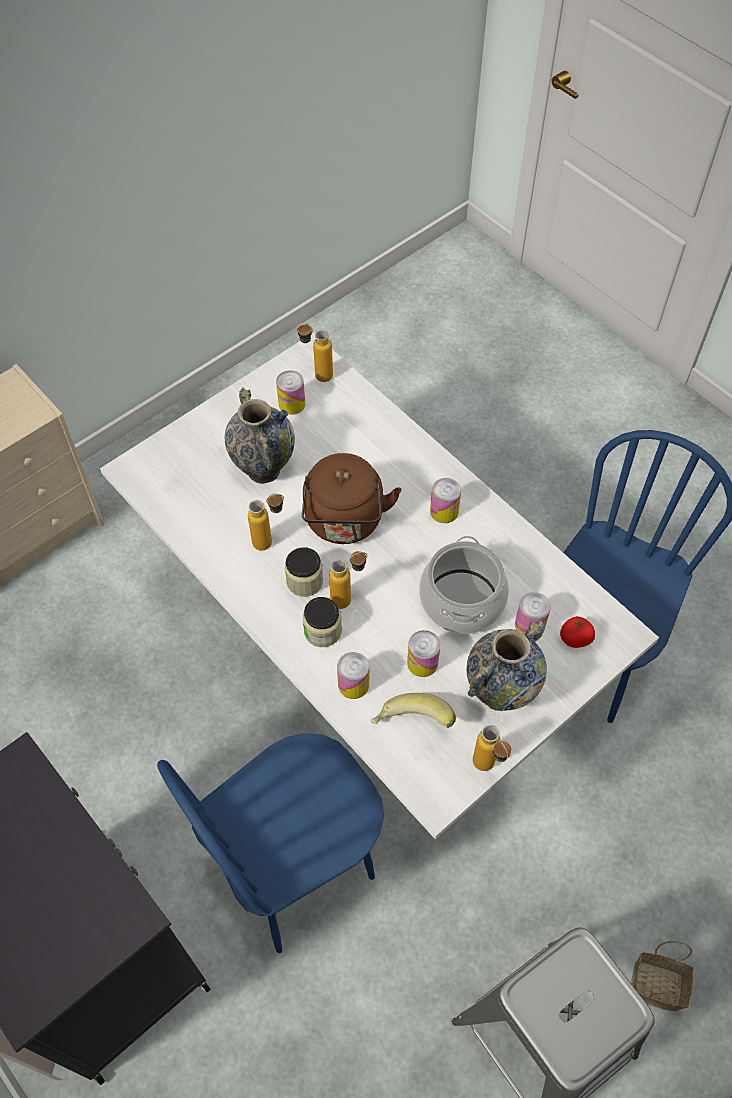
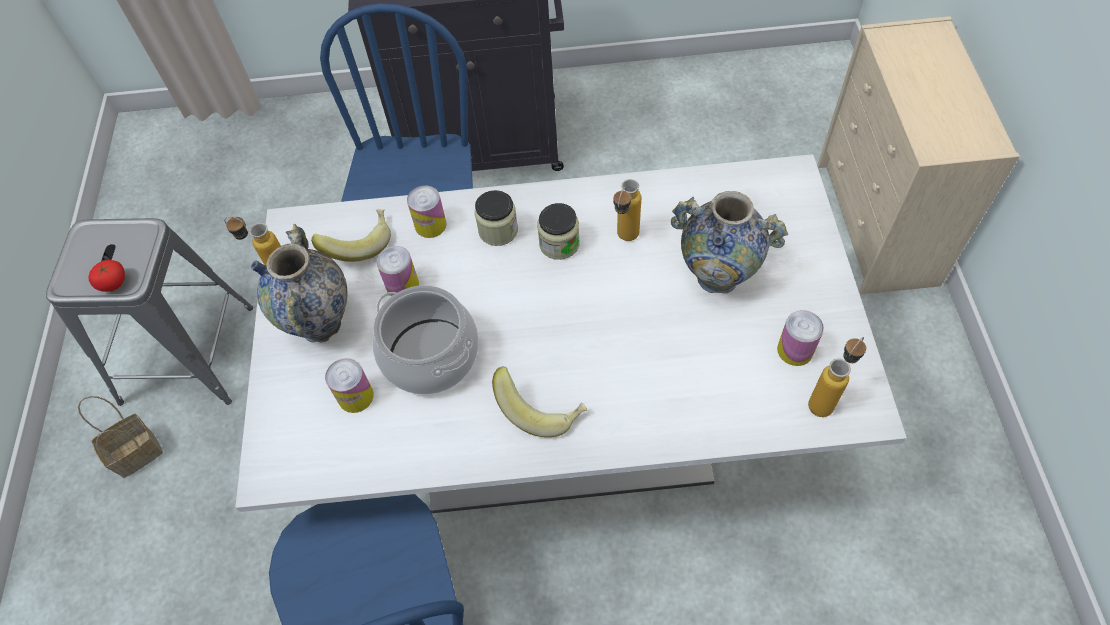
camera: 130 degrees right, 0 degrees up
(345, 522) = (598, 311): brown kettle -> none
(349, 598) = (513, 267): bottle -> none
(444, 511) = (541, 408): can -> banana
(575, 638) = (306, 426): tomato -> tomato (113, 283)

